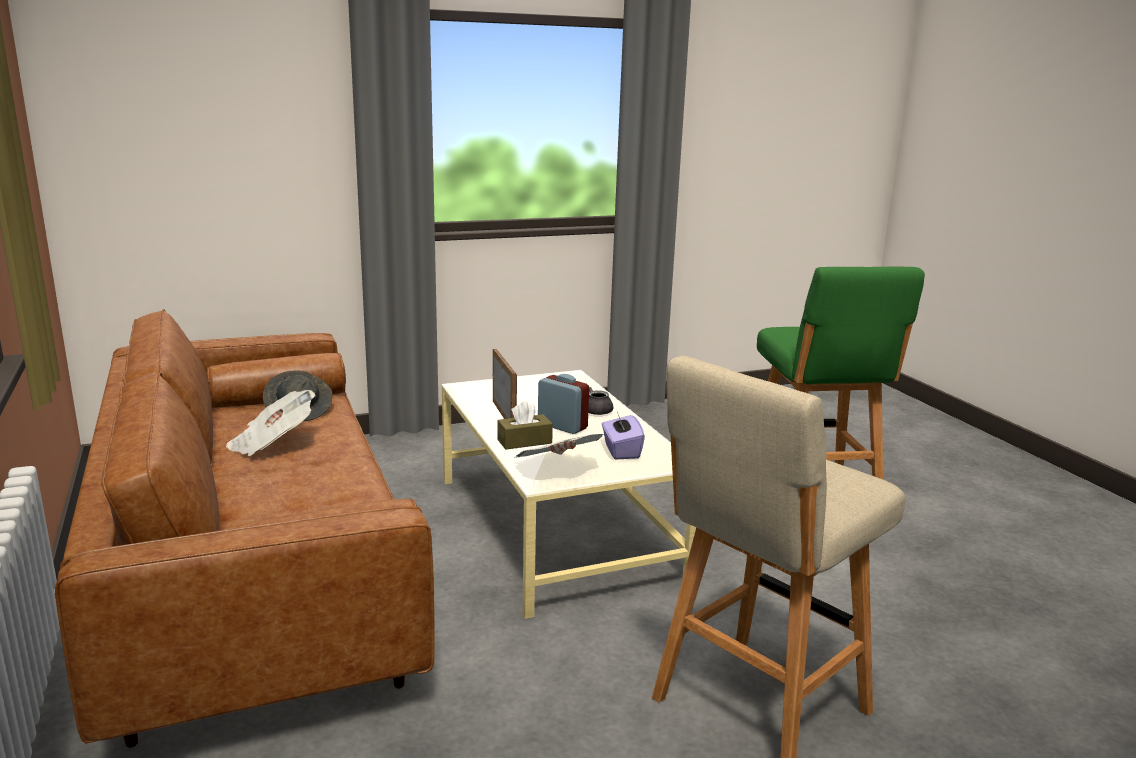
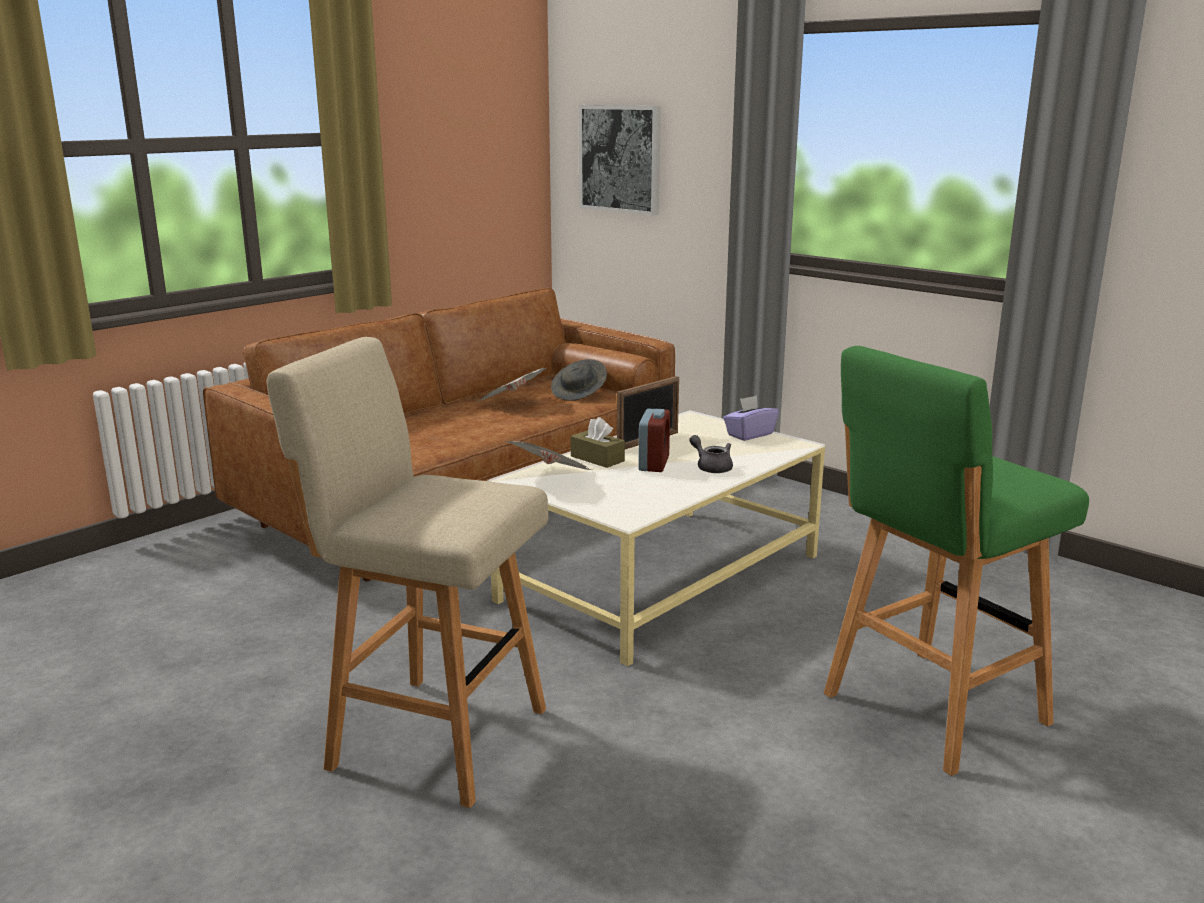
camera: 65 degrees right, 0 degrees up
(171, 146) = (620, 159): none -> picture
(621, 451) = (625, 494): purple tissue box -> purple tissue box (749, 434)

